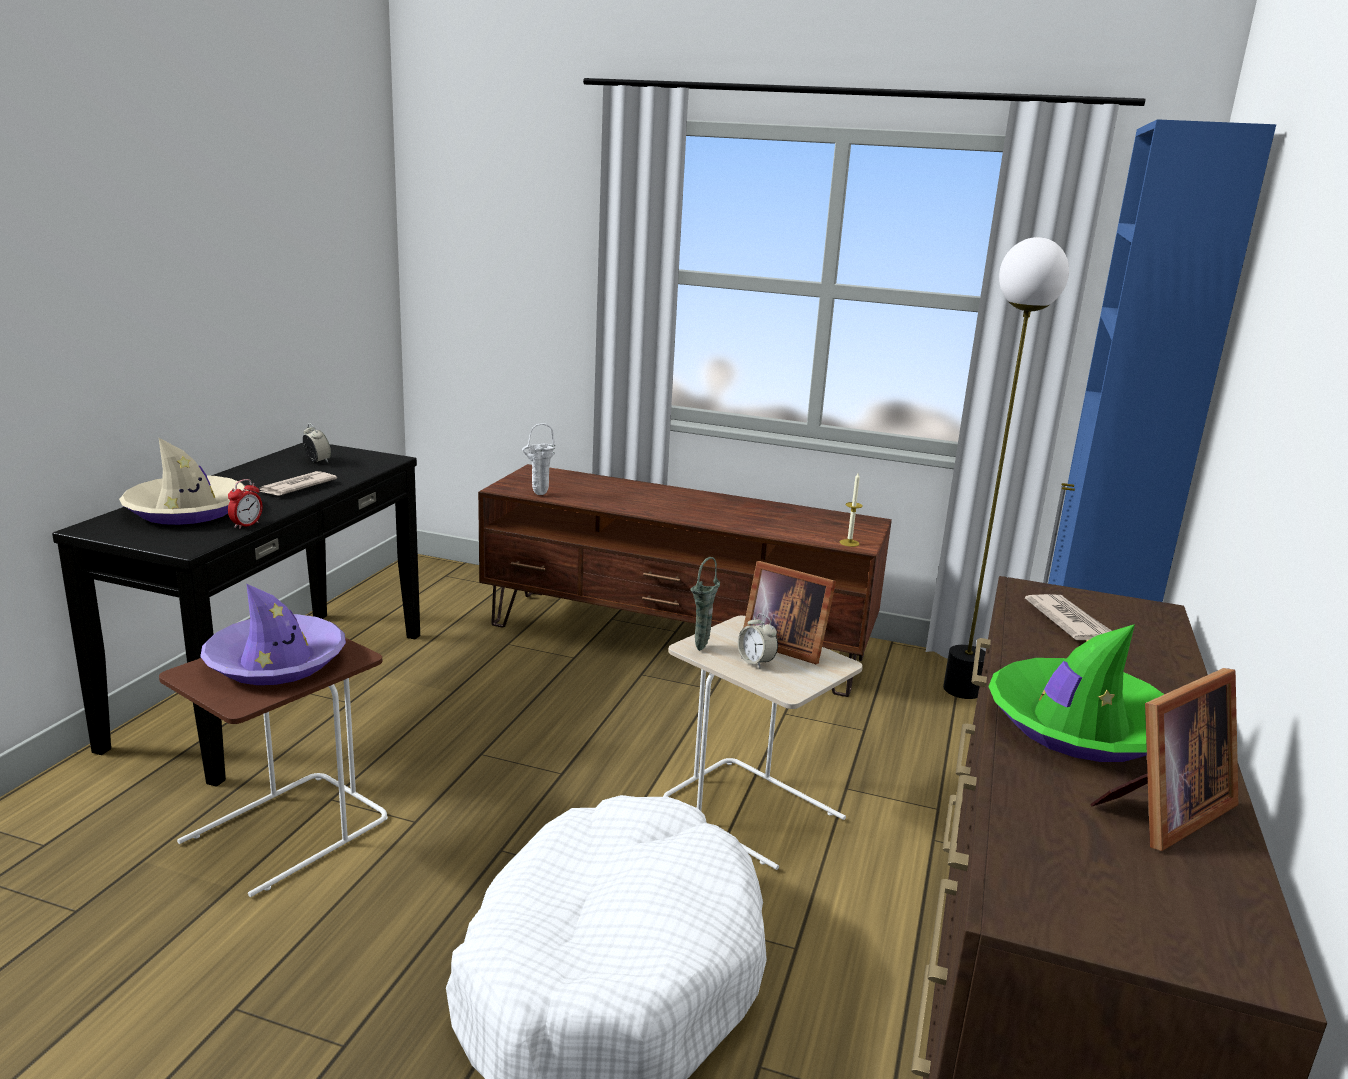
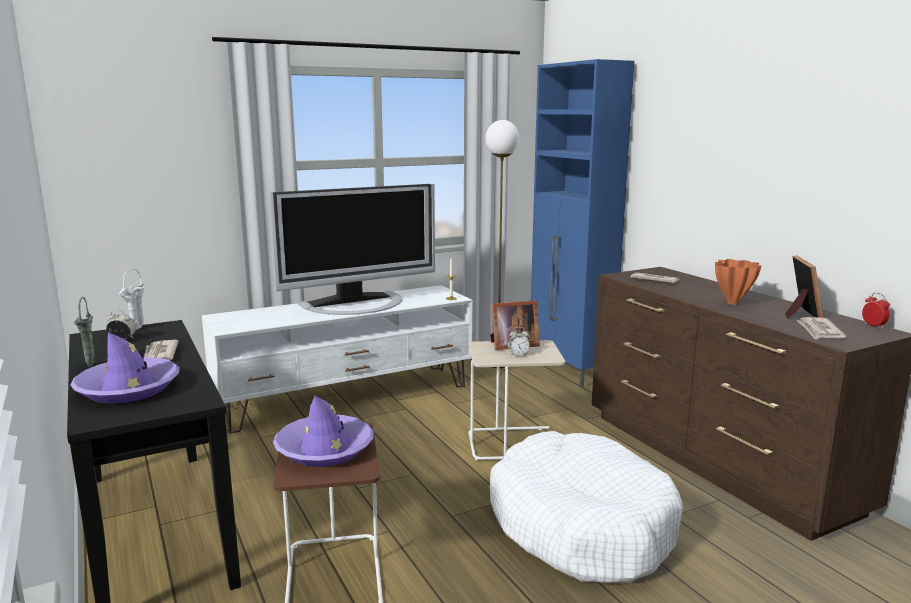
camera: 45 degrees left, 5 degrees down
(187, 510) = (128, 389): beige hat -> purple hat
(246, 525) = (199, 380): alarm clock -> alarm clock (873, 326)
(538, 494) = (255, 326): white vase -> white vase (137, 329)
(677, 640) = (347, 397): brown tv stand -> white tv stand
(702, 647) = (488, 358): green vase -> green vase (91, 365)
(709, 507) = (356, 304): none -> television
(1067, 863) = (819, 331): none -> newspaper
(1079, 725) = (733, 303): green hat -> orange vase

